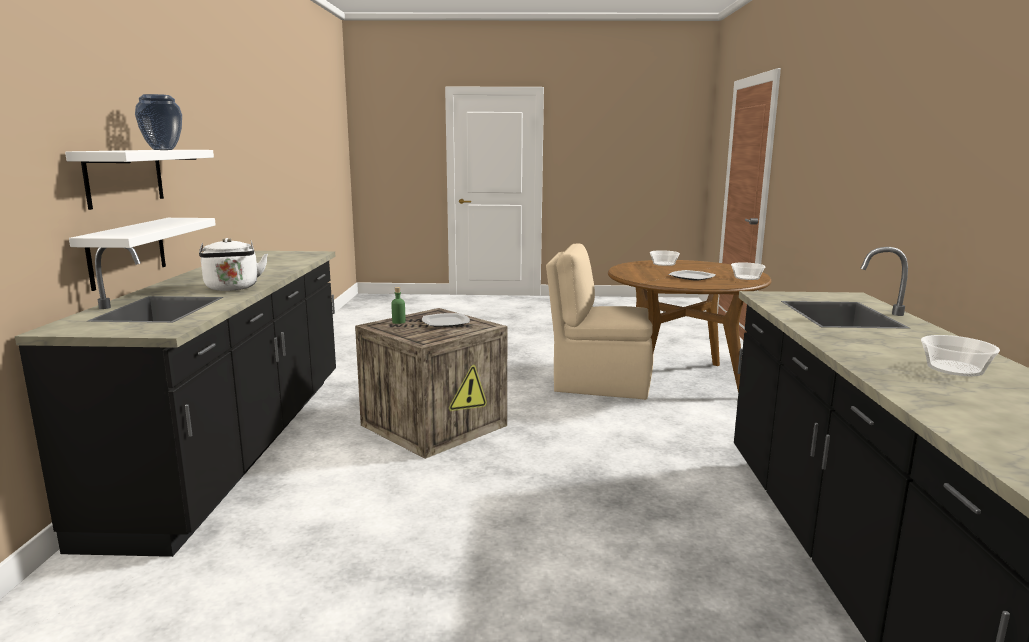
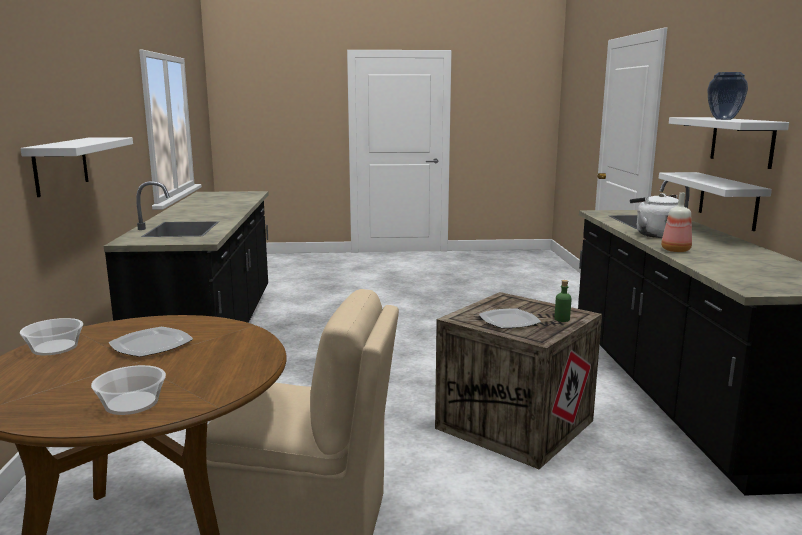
camera: 175 degrees right, 0 degrees up
(275, 273) = (676, 250): none -> bottle
(920, 205) = (61, 165): none -> white shelf
(956, 368) = (201, 208): bowl -> none

